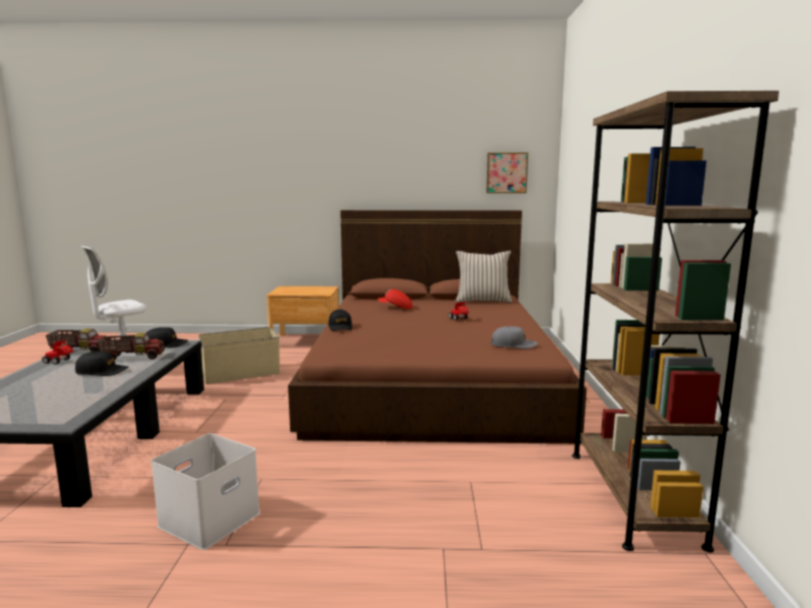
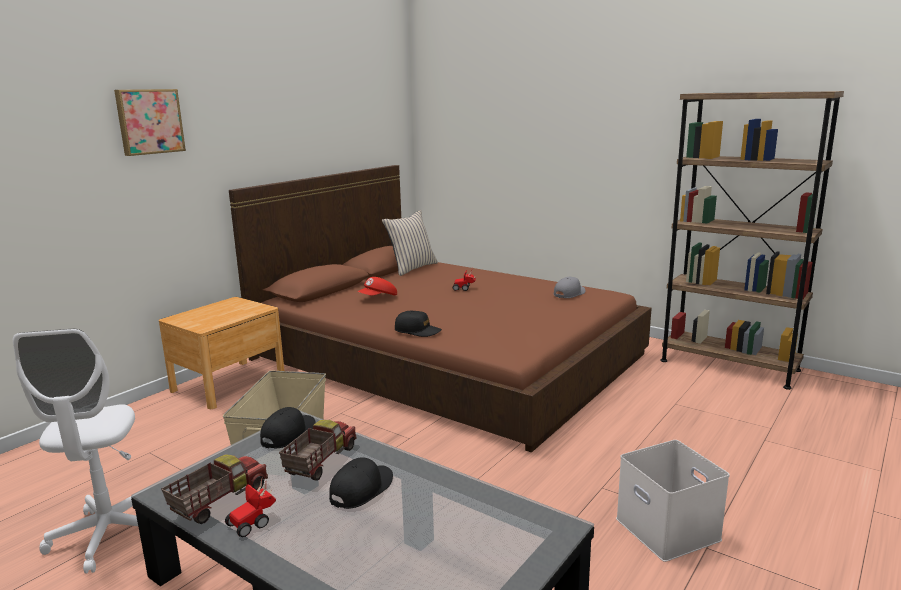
camera: 55 degrees left, 5 degrees up
(506, 173) = (377, 125): picture -> picture (149, 121)

